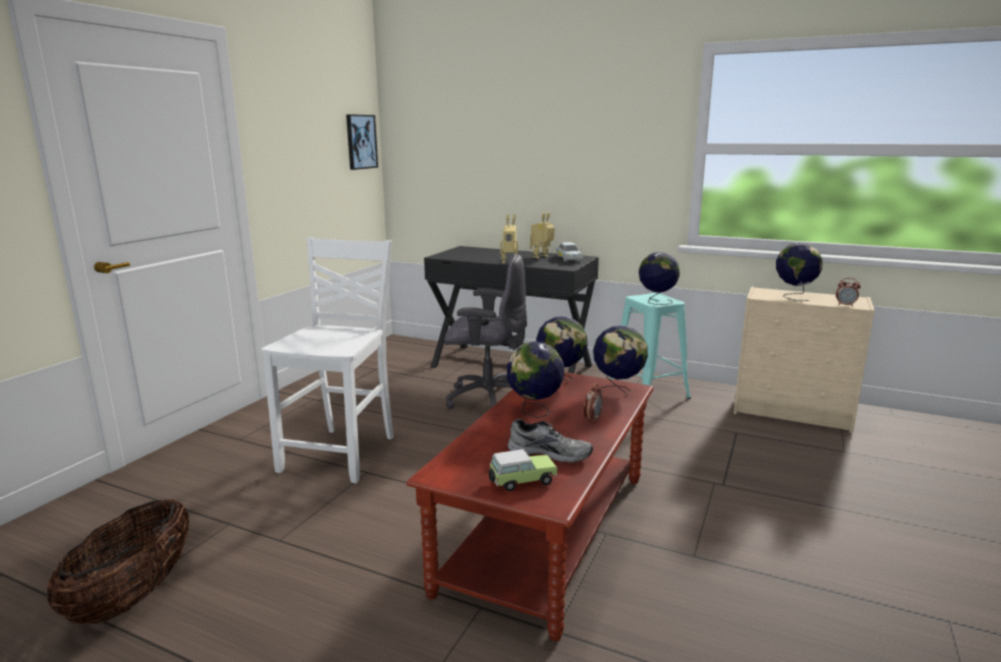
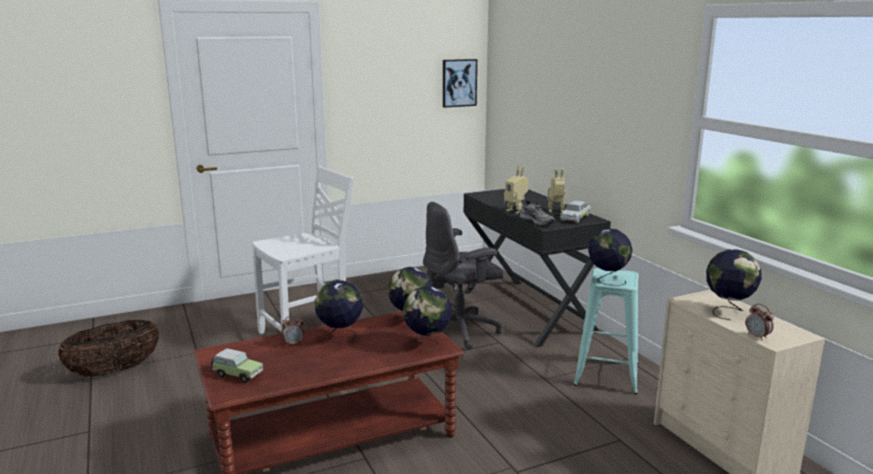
camera: 40 degrees right, 0 degrees up
(487, 399) = (460, 331): grey office chair -> grey office chair turned 105 degrees clockwise
(550, 452) = (289, 366): grey shoe -> grey shoe (538, 221)
(592, 419) = (362, 357): alarm clock -> alarm clock (293, 343)

